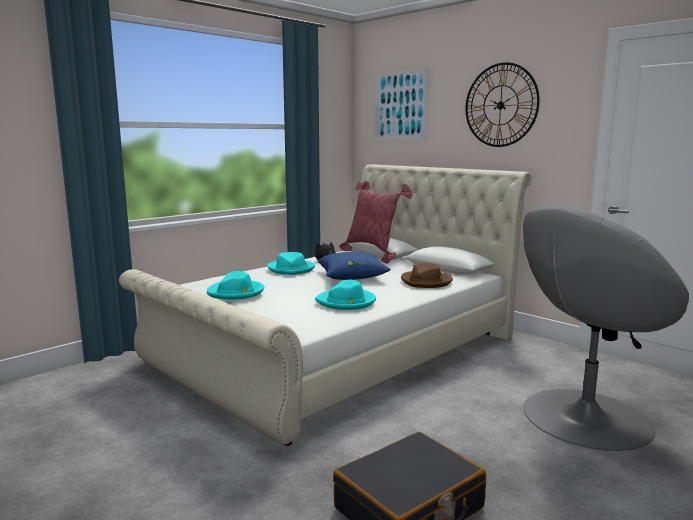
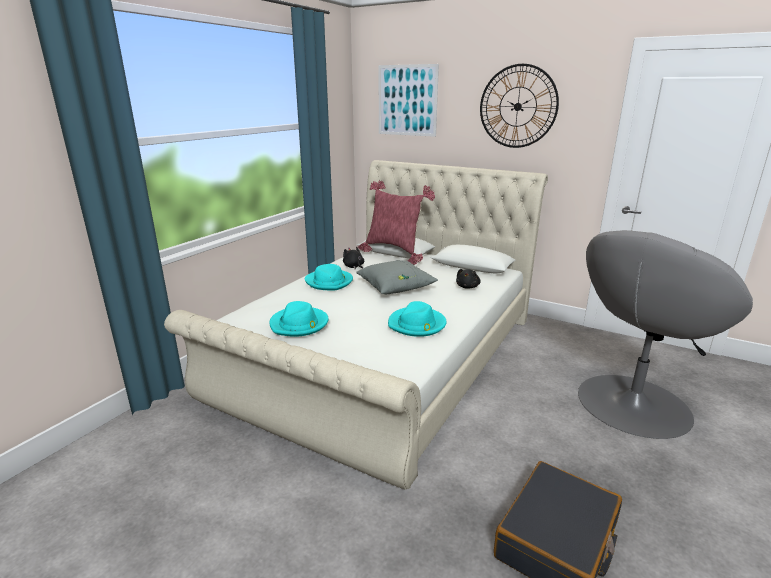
camera: 15 degrees left, 10 degrees up
(352, 277) = (395, 287): blue pillow -> grey pillow
(426, 282) = (467, 287): brown hat -> black plush toy

